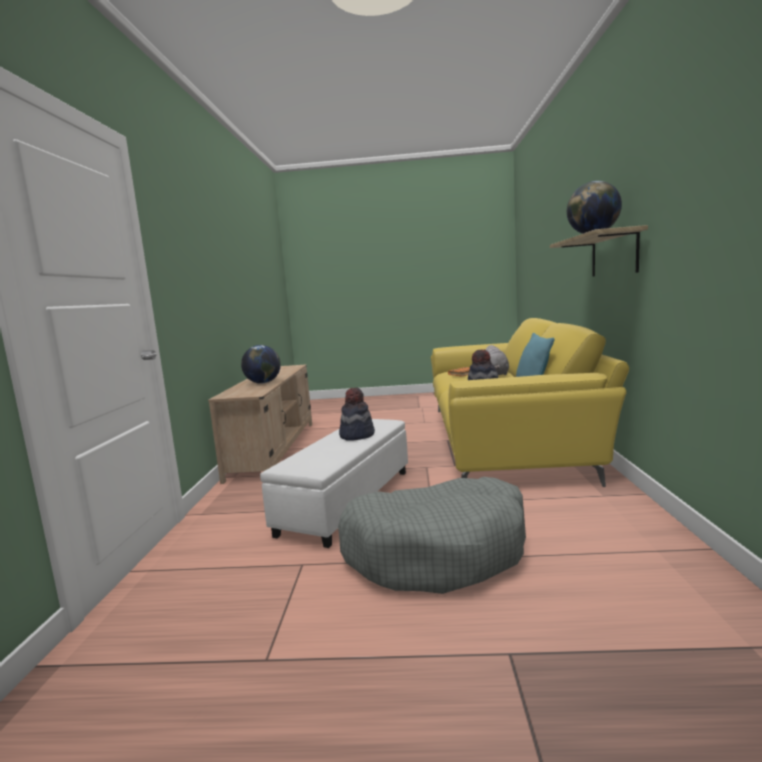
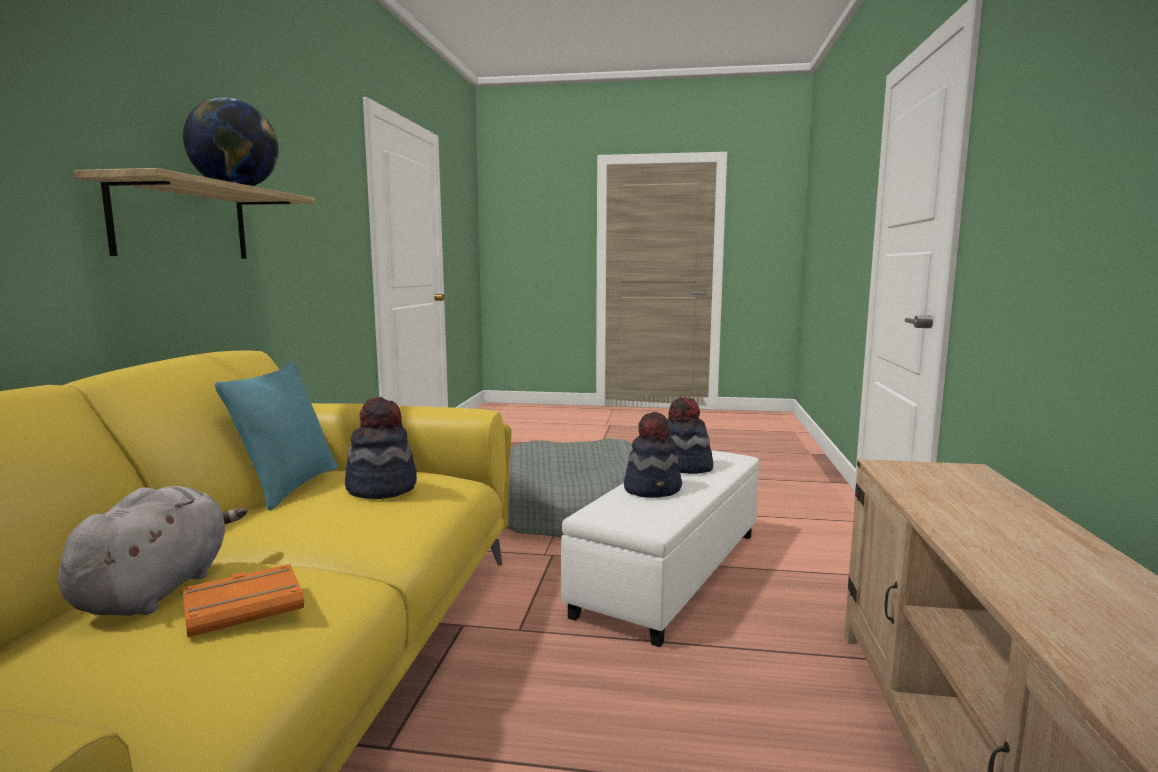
camera: 175 degrees left, 0 degrees up
(263, 383) = (977, 521): globe -> none
(330, 452) = (684, 467): none -> hat

